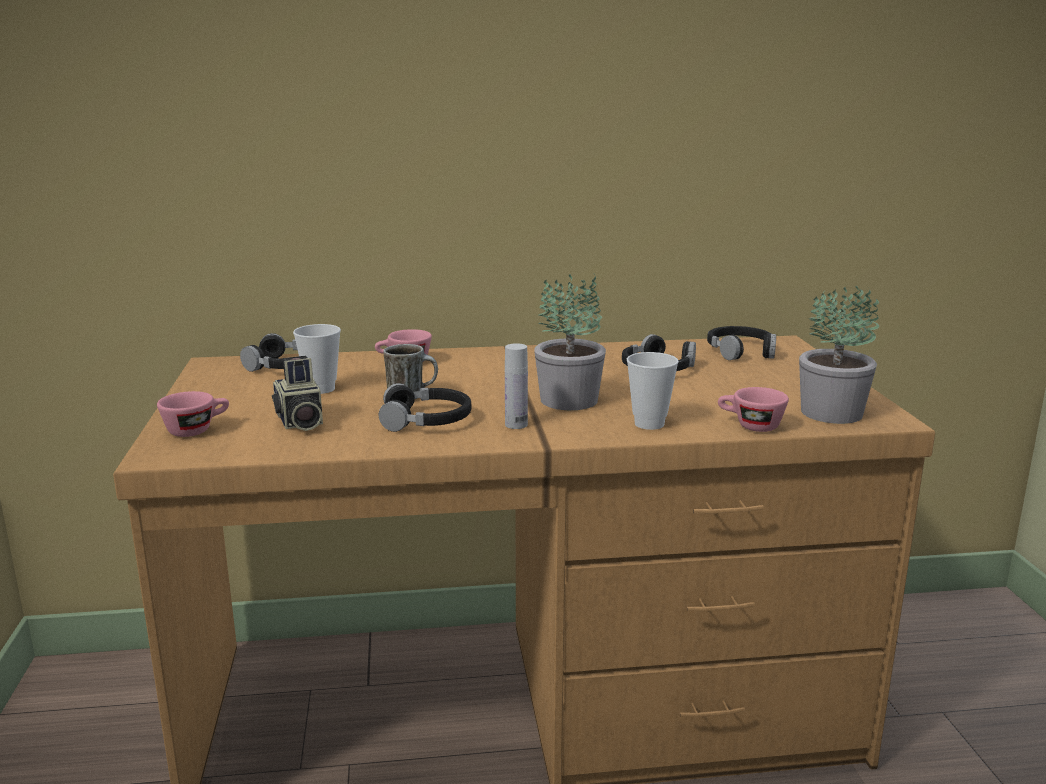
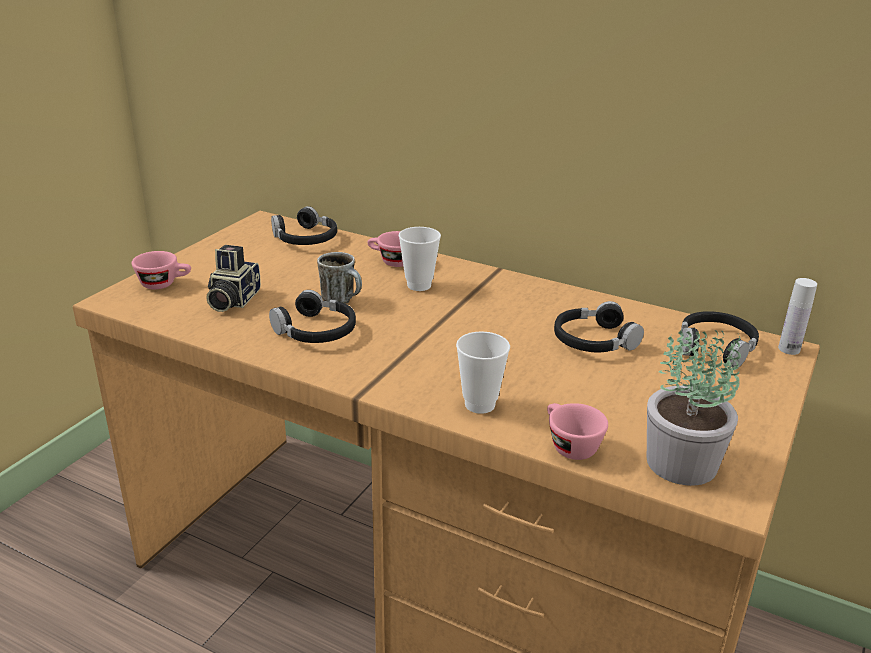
camera: 35 degrees right, 10 degrees up
(321, 389) = (293, 271): cup -> cup (419, 285)
(516, 425) = (372, 362): white bottle -> white bottle (789, 349)
(569, 399) = (456, 350): potted plant -> none

